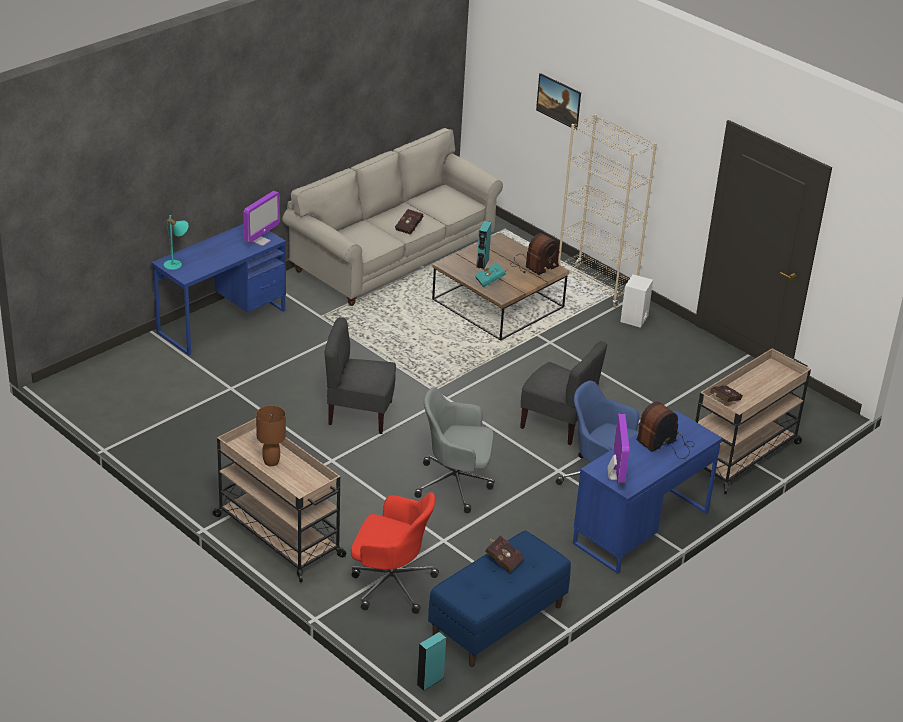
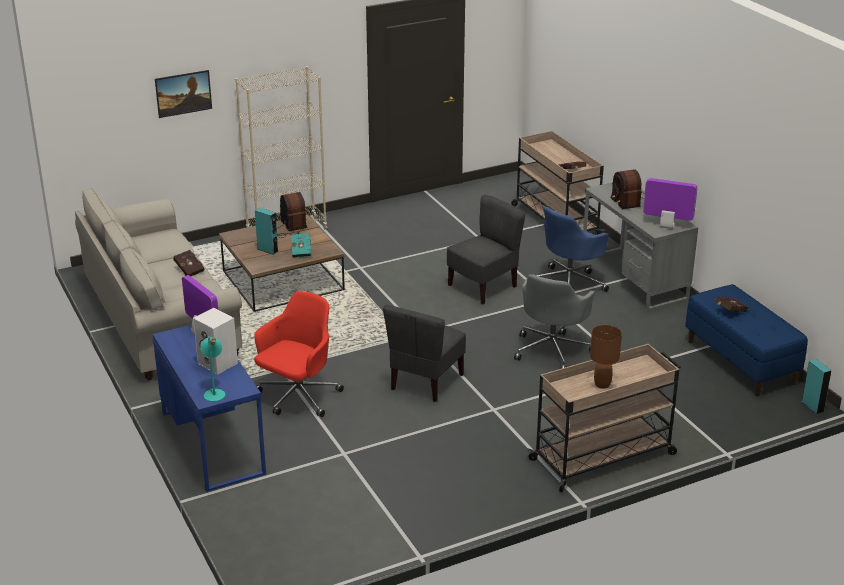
camera: 70 degrees left, 5 degrees down
(390, 583) = (683, 405): red office chair -> red office chair (297, 397)
(634, 319) = (347, 224): white speaker -> white speaker (219, 363)
(640, 527) = (633, 278): blue desk -> grey desk

